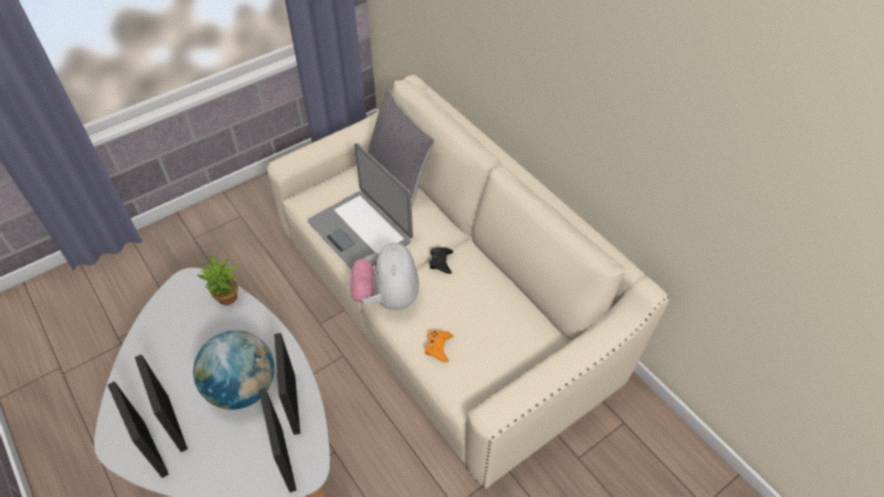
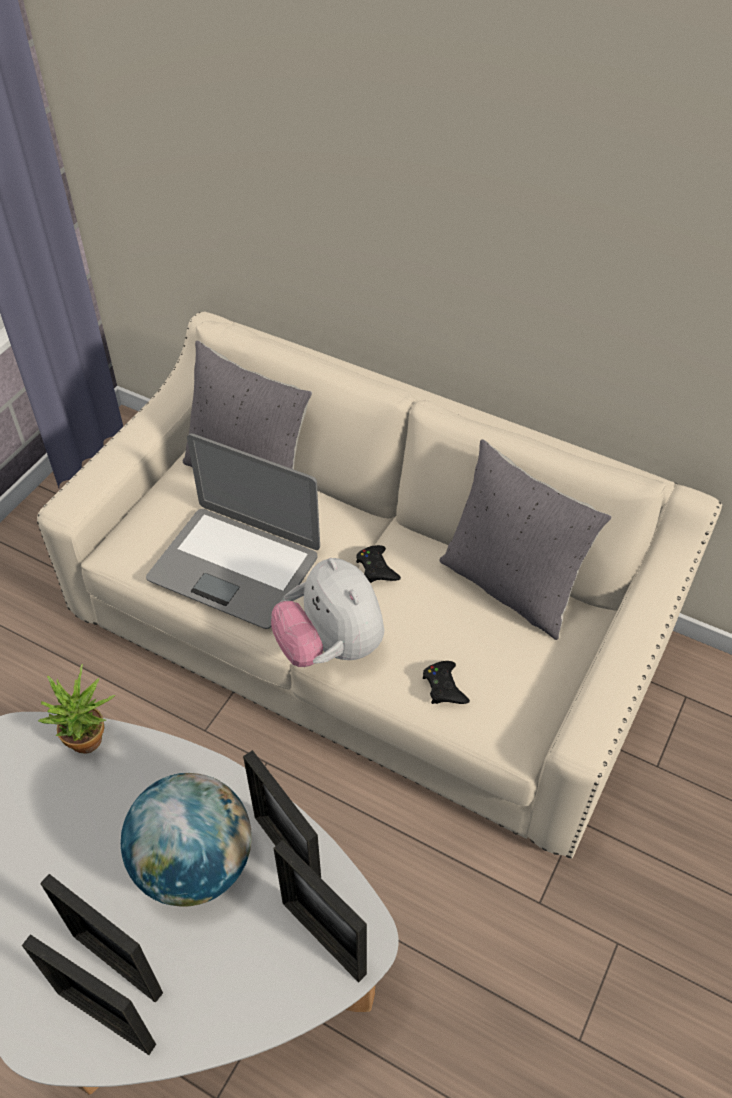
camera: 25 degrees left, 0 degrees up
(438, 347) = (444, 687): orange game controller -> black game controller
(517, 302) = (511, 585): none -> grey pillow

